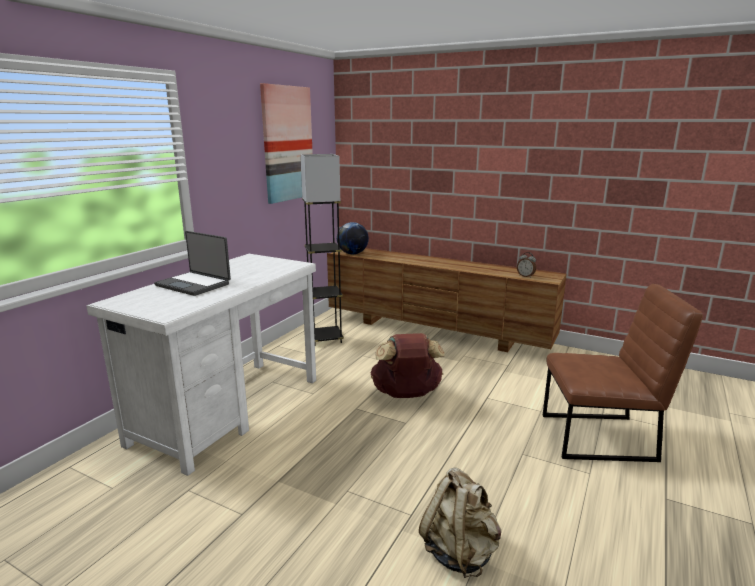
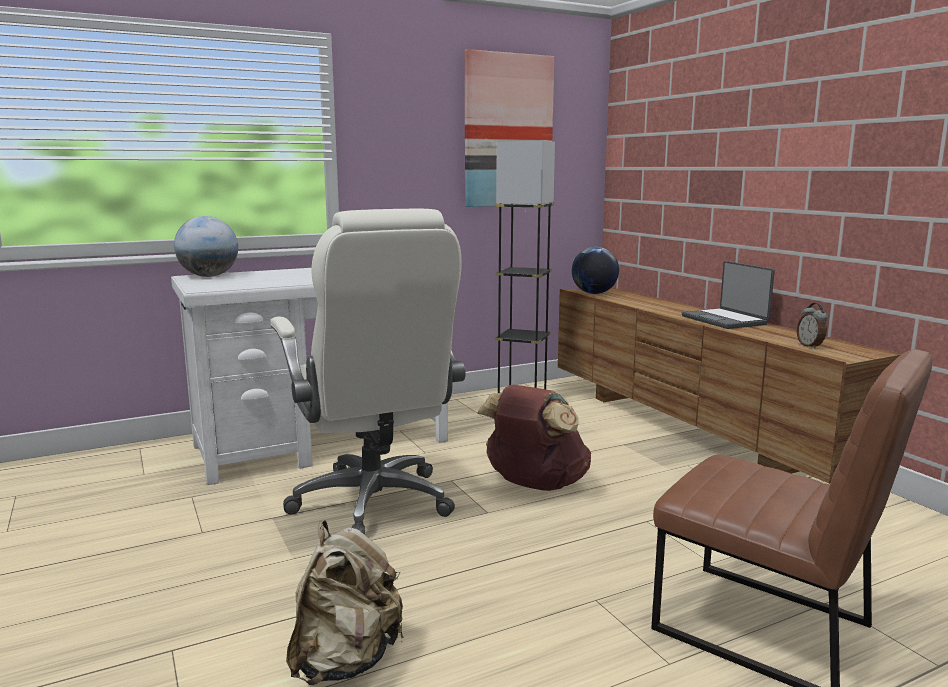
camera: 35 degrees right, 5 degrees down
(128, 298) = (209, 276): none -> globe
(194, 284) = (286, 275): laptop -> laptop (725, 320)
(332, 443) = (373, 504): none -> white office chair

